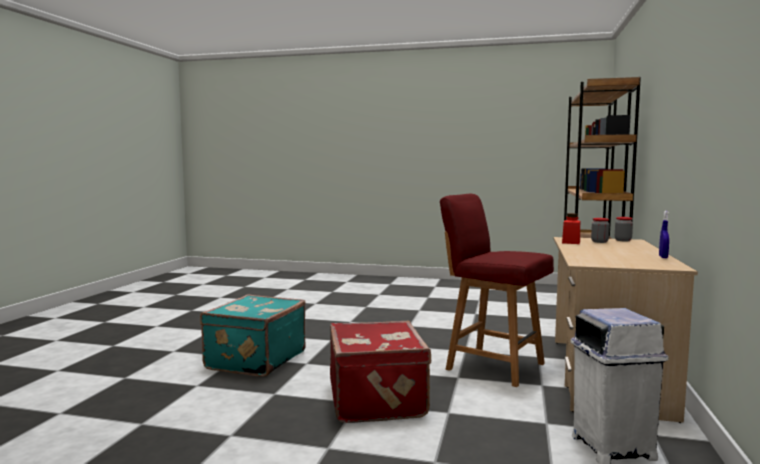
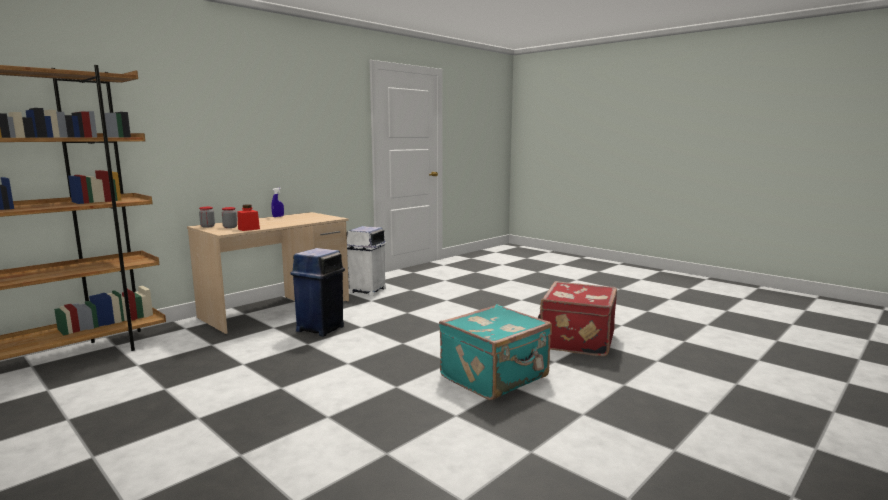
camera: 150 degrees left, 5 degrees up
(378, 399) = (434, 325): red suitcase -> red suitcase (575, 340)
(493, 366) = (321, 328): red chair -> blue trash can

